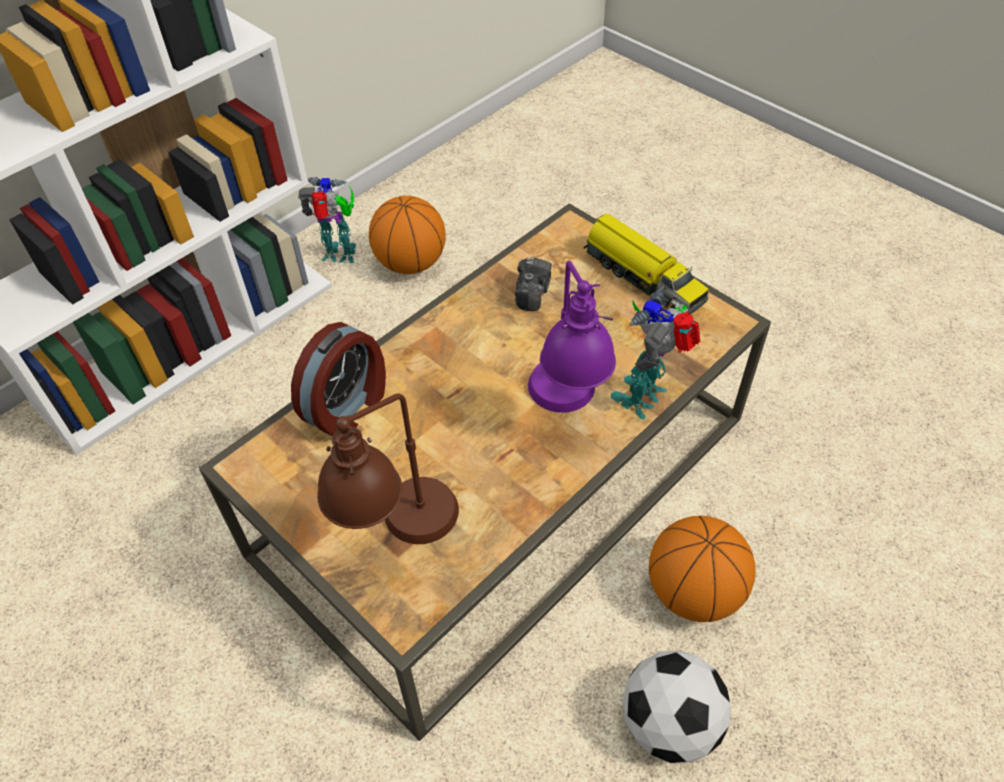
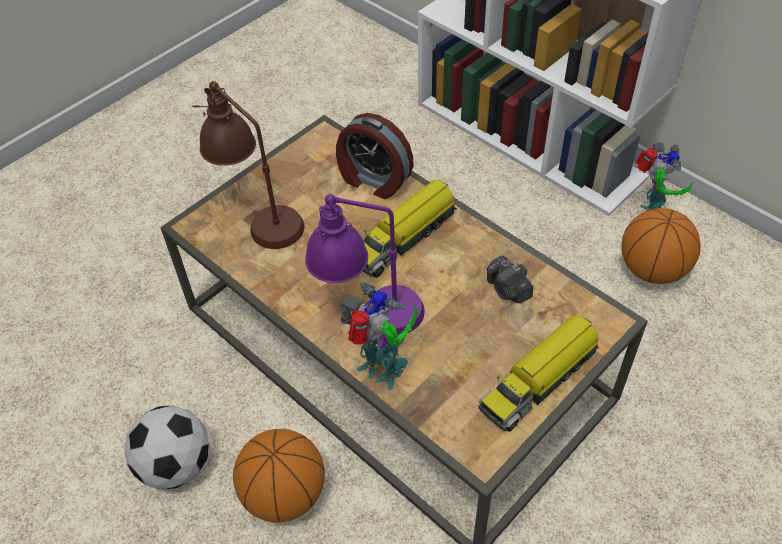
camera: 90 degrees right, 0 degrees up
(450, 376) = (405, 237): none -> toy truck
(532, 293) = (508, 290): camera -> camera turned 45 degrees clockwise

